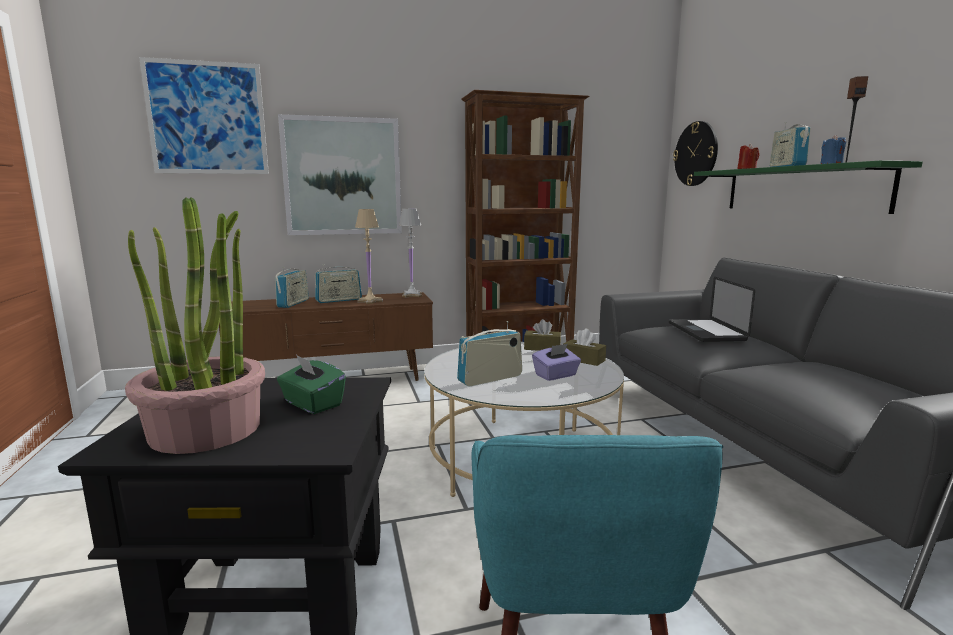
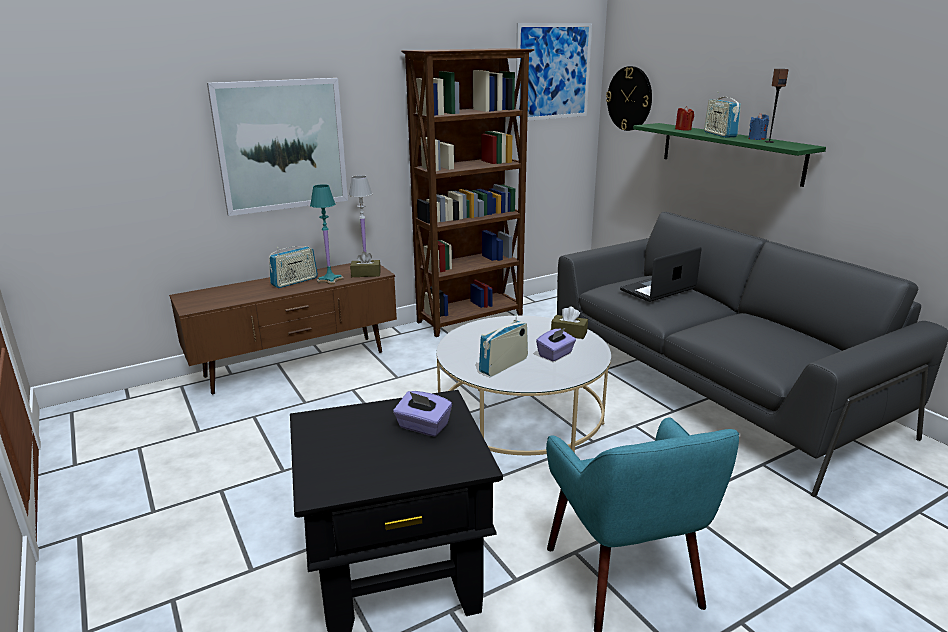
camera: 15 degrees left, 10 degrees up
(206, 430) = (368, 464): potted plant -> none
(207, 118) = (126, 93): picture -> picture (553, 72)
(293, 303) = (249, 291): radio -> none
(312, 404) = (423, 427): green tissue box -> purple tissue box
(370, 301) = (330, 280): beige table lamp -> turquoise table lamp
(542, 348) = (526, 322): brown tissue box -> brown tissue box (366, 274)
(706, 331) = (658, 289): laptop -> laptop turned 75 degrees clockwise

